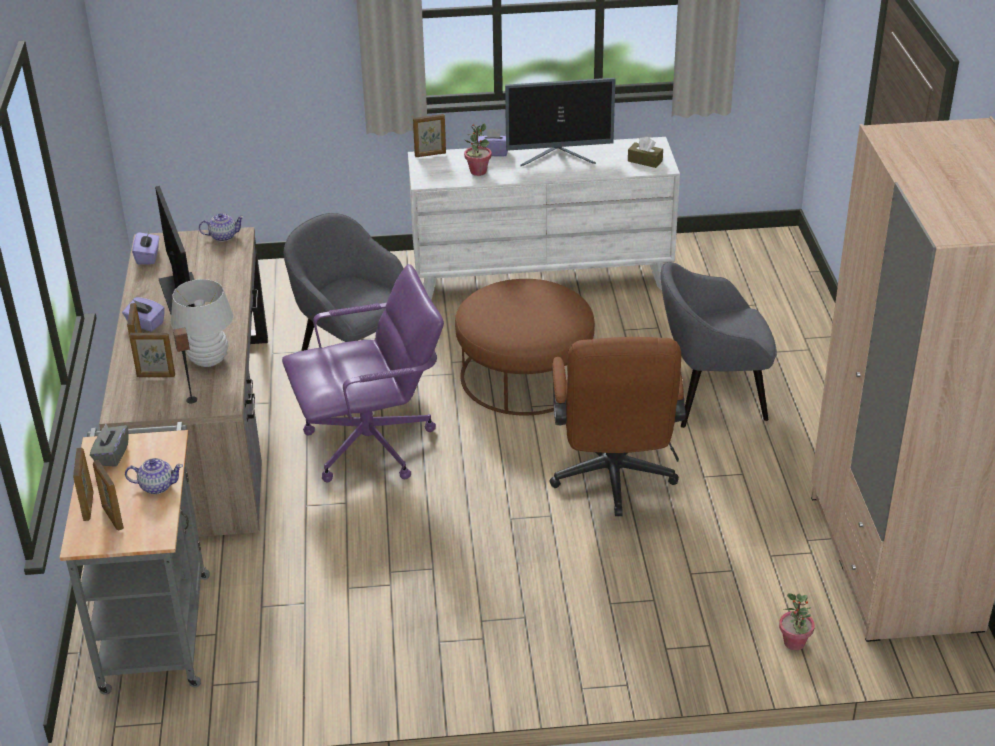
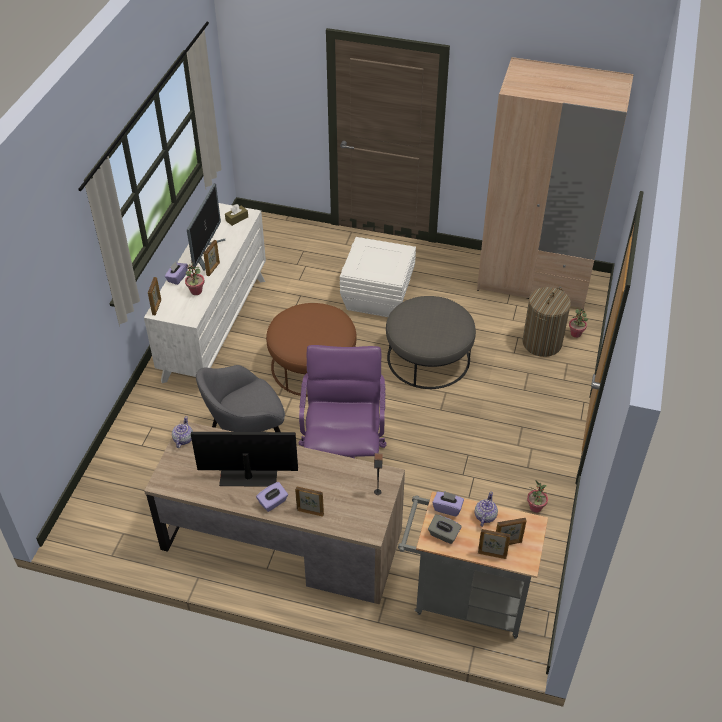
camera: 70 degrees left, 10 degrees up
(148, 257) = (183, 487): purple tissue box -> purple tissue box (447, 508)
(156, 376) = (340, 506): picture frame -> picture frame (213, 269)
(208, 360) = (336, 475): white table lamp -> none
(359, 668) = (535, 507): none -> potted plant
(613, 481) = (428, 358): brown office chair -> grey ottoman
(711, 397) = (377, 296): grey armchair -> white storage box
(738, 603) = (542, 343): none -> laundry basket

